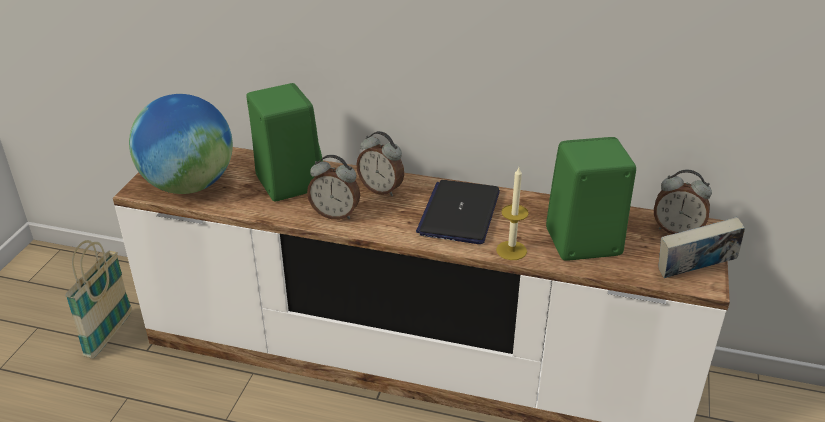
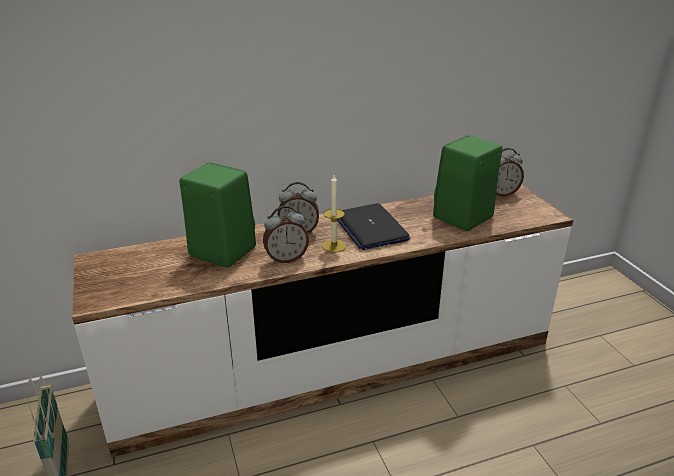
camera: 35 degrees left, 5 degrees down
(189, 185) = (138, 282): globe -> none
(511, 250) = (430, 237): candle -> candle (334, 246)
(693, 273) = (539, 212): book -> none

